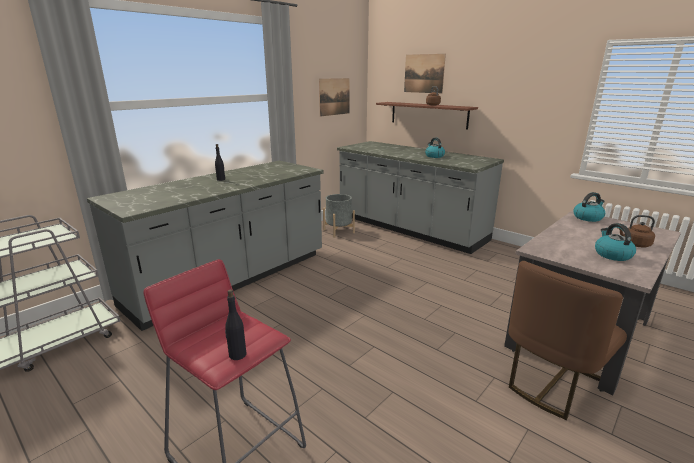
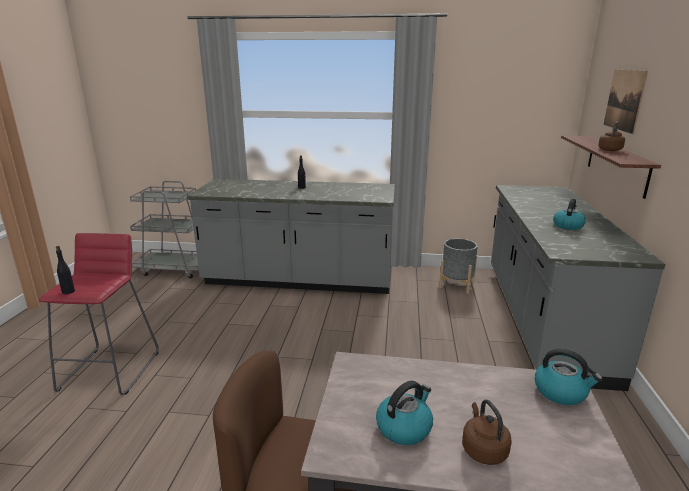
camera: 55 degrees right, 0 degrees up
(334, 96) = (509, 121): picture -> none

